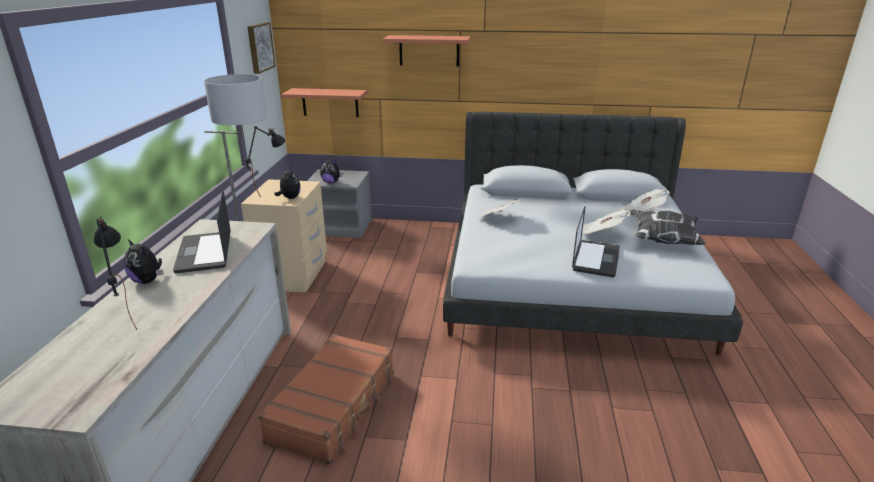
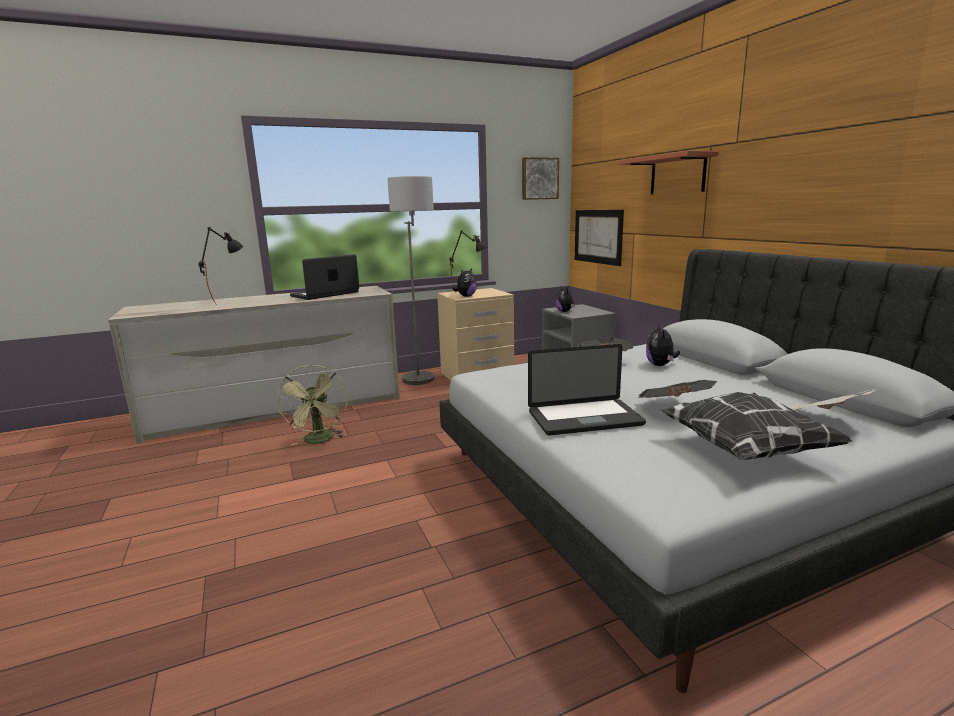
camera: 60 degrees right, 10 degrees down
(148, 281) = (277, 296): plush toy -> plush toy (660, 365)
(330, 102) = (597, 236): shelf -> picture
(334, 406) = (319, 441): brown suitcase -> green fan

